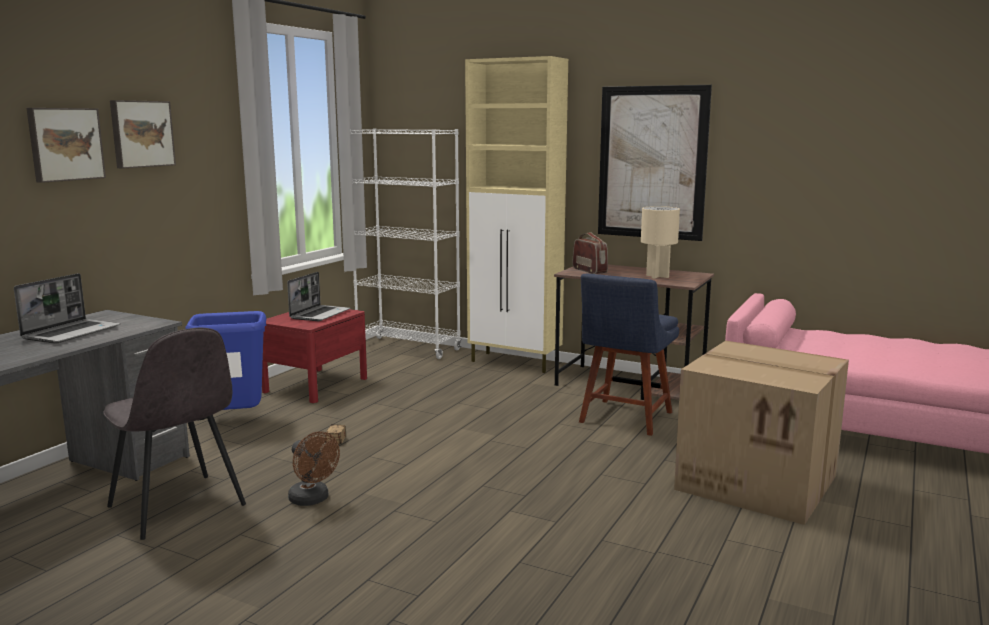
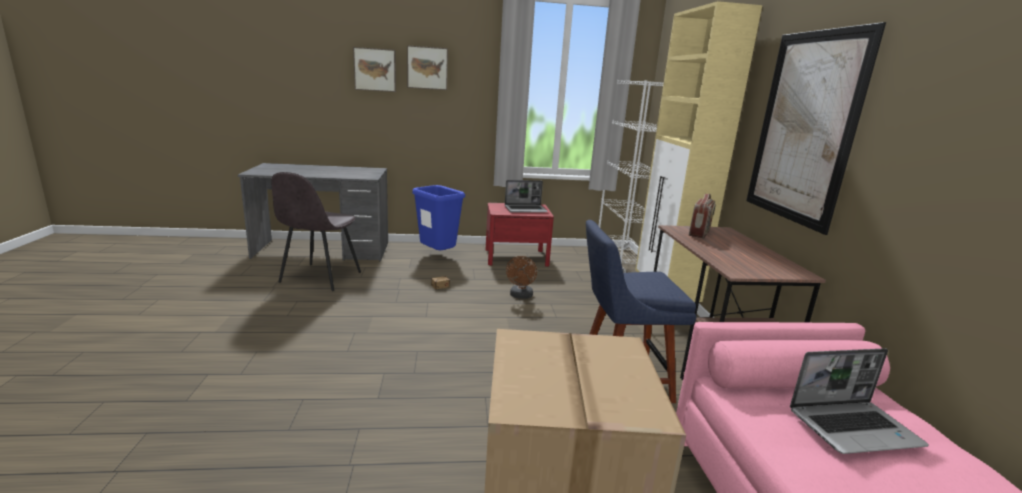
camera: 55 degrees right, 5 degrees up
(72, 332) = (335, 171): laptop -> laptop (854, 427)
(313, 500) = (351, 305): brown fan -> brown fan (520, 296)
(657, 276) = (740, 257): beige table lamp -> none

